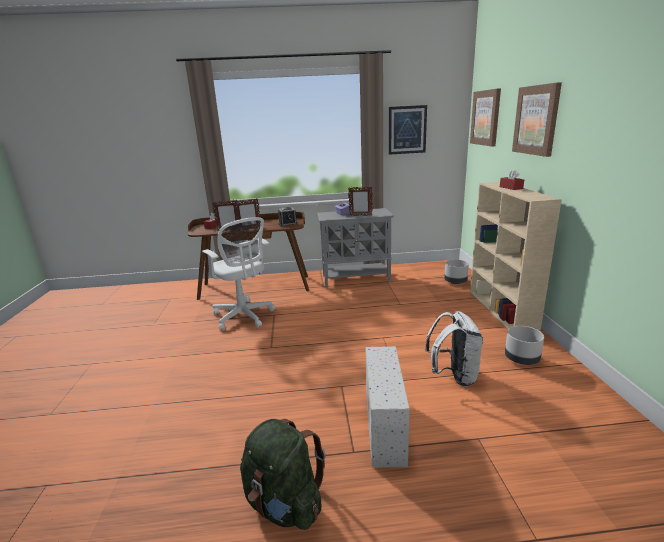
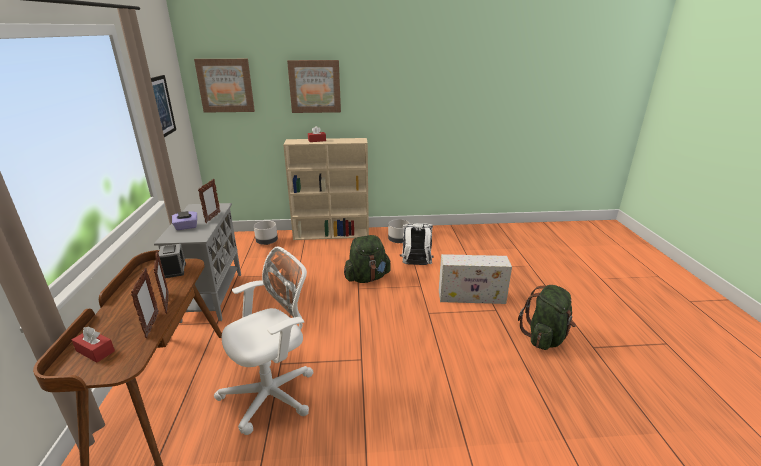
camera: 90 degrees left, 5 degrees up
(406, 341) = (367, 278): none -> green backpack

